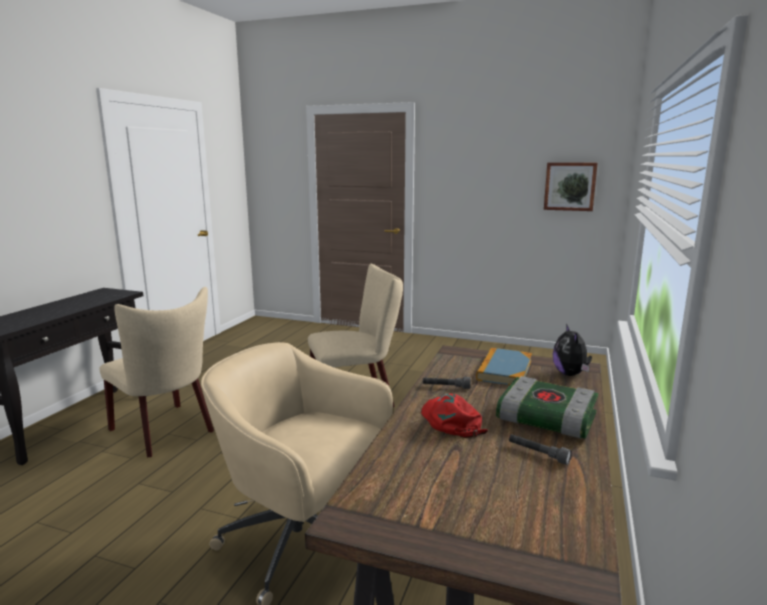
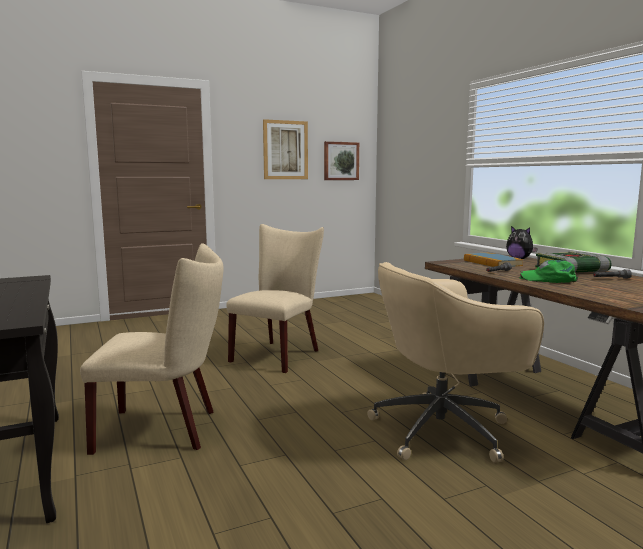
camera: 45 degrees left, 5 degrees down
(450, 421) = (549, 279): red cap -> green cap
(495, 173) = (285, 150): none -> picture

